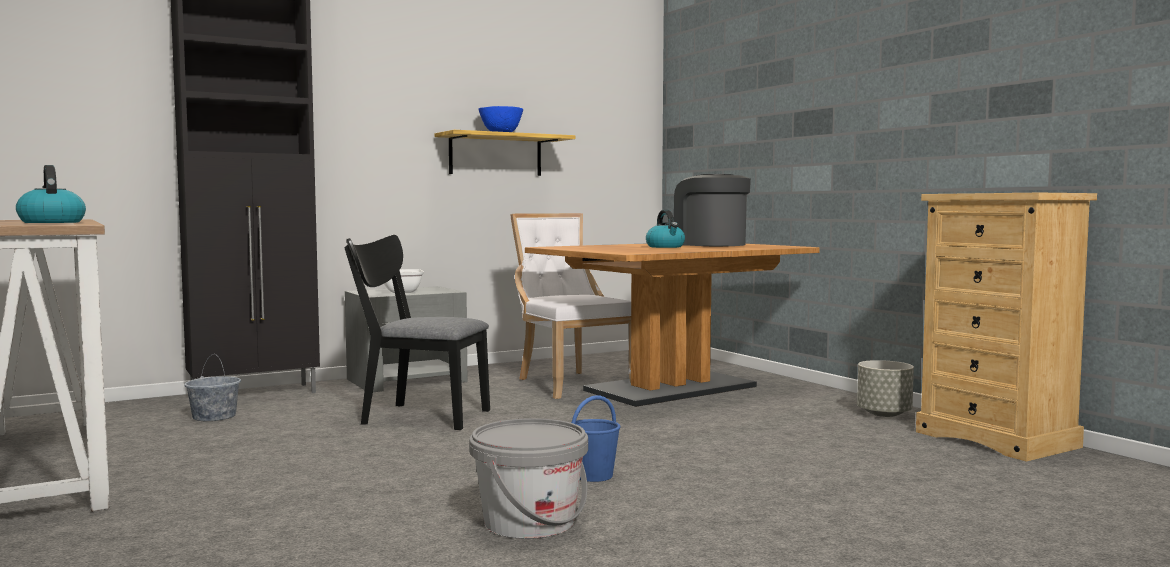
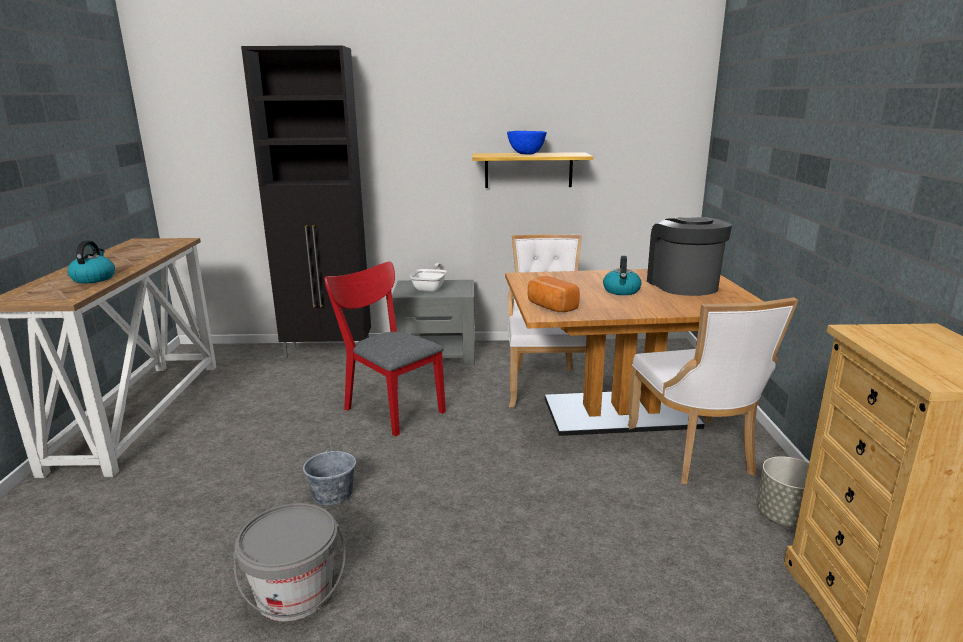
camera: 30 degrees right, 15 degrees up
(214, 417) = (277, 376): grey bucket -> grey bucket (332, 494)
(417, 416) = (390, 407): black chair -> red chair
(594, 475) = (411, 539): blue bucket -> none
(625, 251) = (550, 307): none -> bread
(769, 398) = (694, 453): none -> white chair

